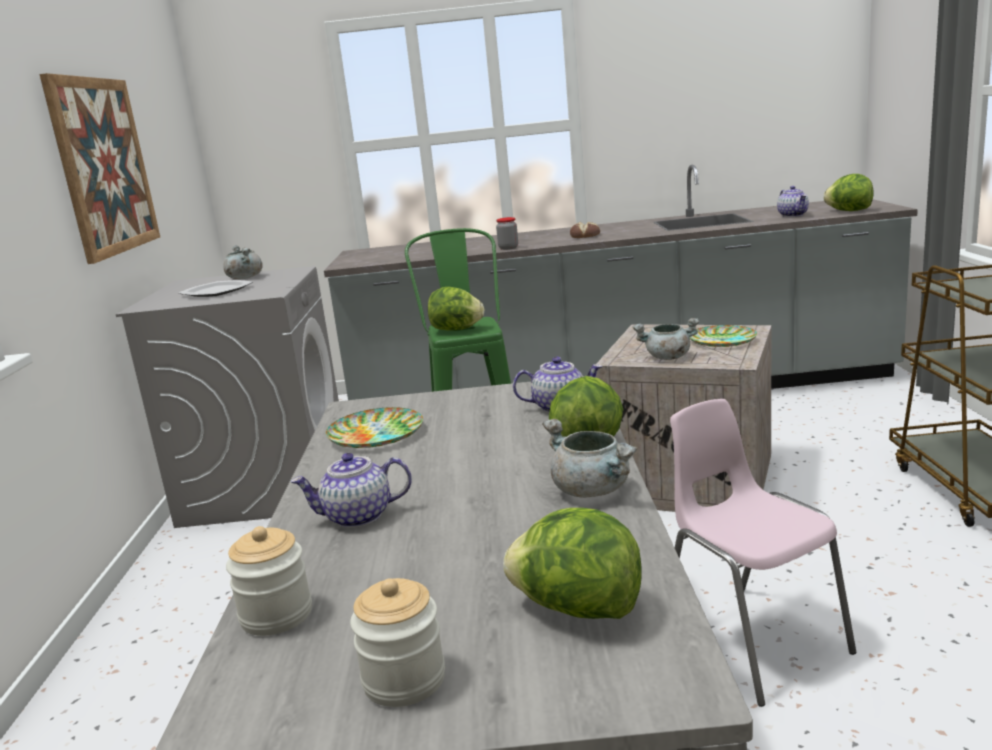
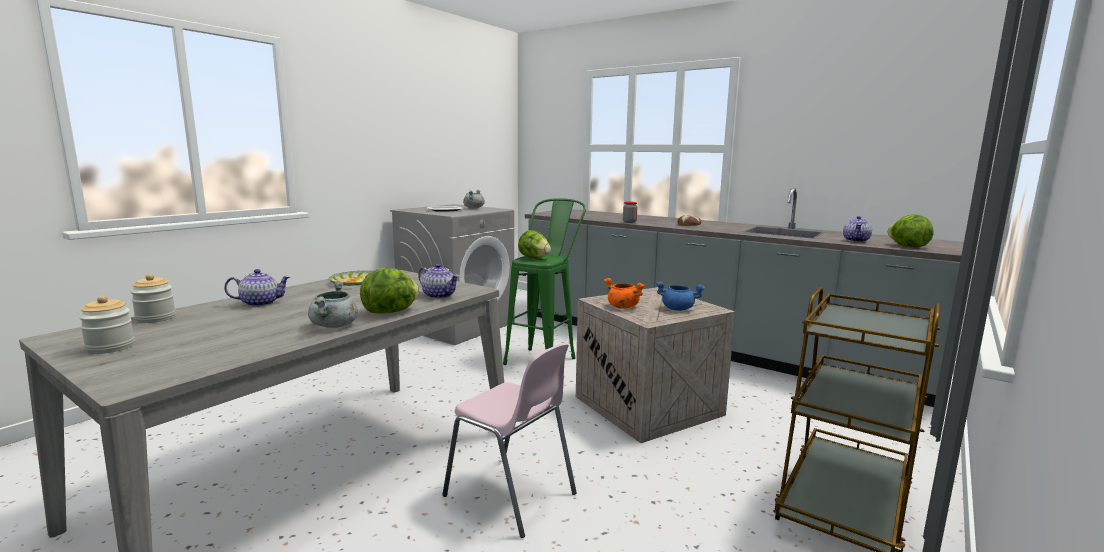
camera: 35 degrees right, 5 degrees down
(104, 166) = (414, 136): picture -> none
(357, 517) = (261, 303): teapot -> teapot turned 135 degrees clockwise
(578, 609) = (195, 354): lettuce -> none
(667, 357) = (622, 307): grey cooking pot -> orange cooking pot
(722, 340) = (678, 309): plate -> blue cooking pot
(751, 639) = (511, 495): pink chair -> pink chair turned 120 degrees clockwise

